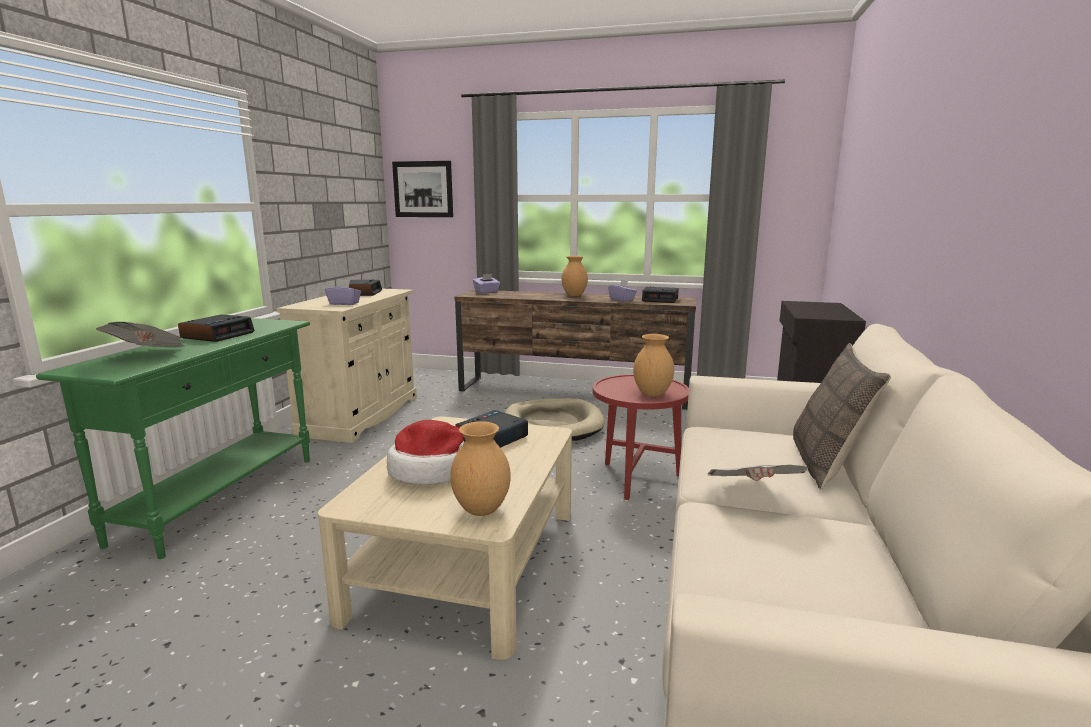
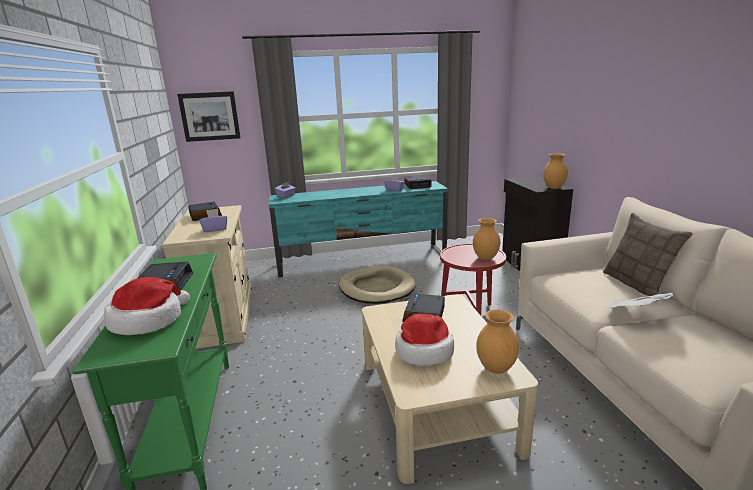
camera: 25 degrees left, 5 degrees up
(149, 355) = (148, 320): newspaper -> hat
(574, 295) = (356, 190): brown vase -> brown vase (553, 188)
(574, 392) = (363, 260): brown tv stand -> turquoise tv stand

